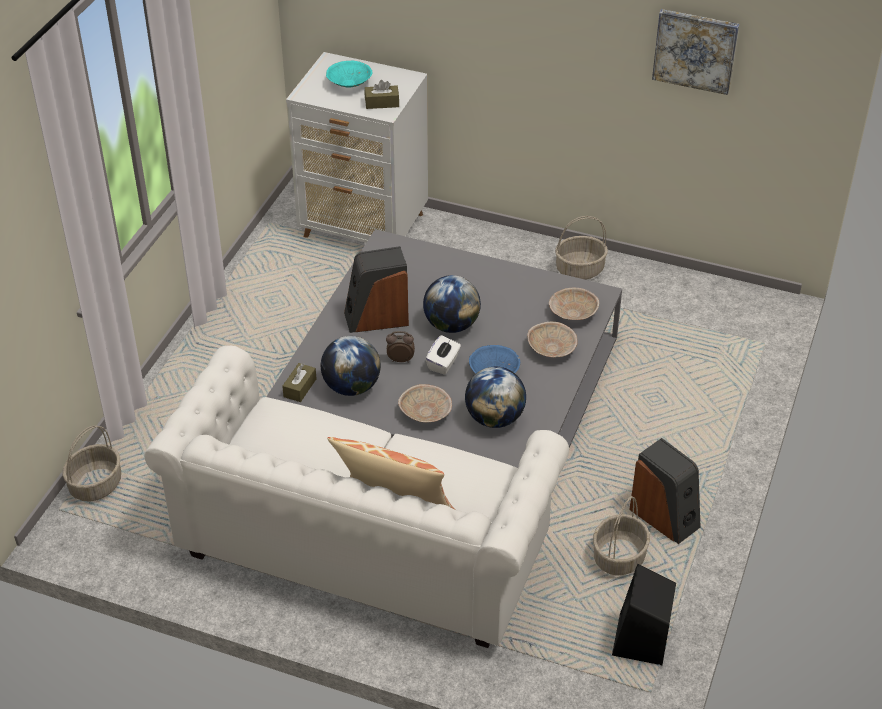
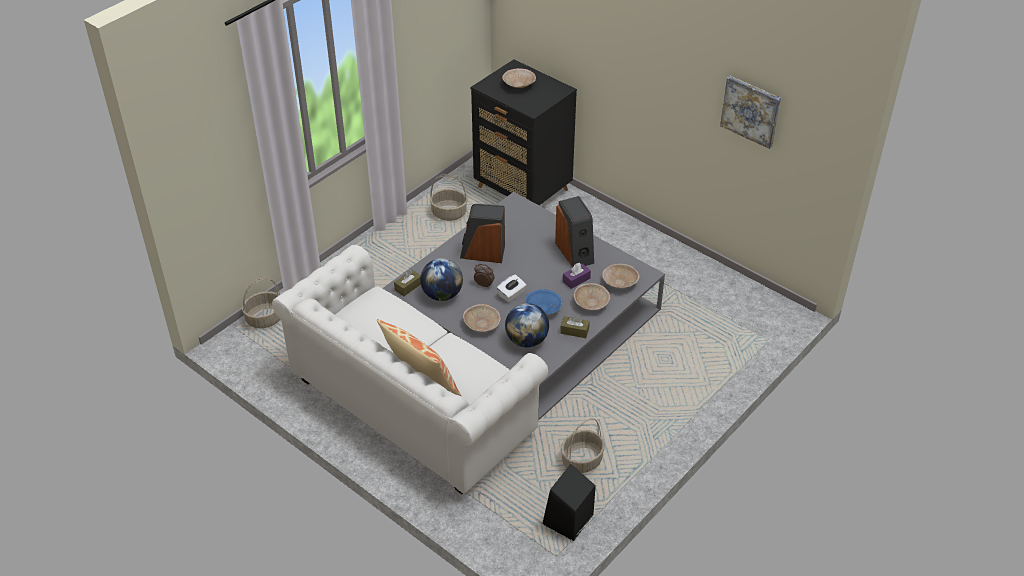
camera: 20 degrees right, 0 degrees up
(349, 83) = (519, 85): turquoise bowl -> beige bowl
(364, 226) = (523, 189): white dresser -> black dresser
(382, 103) = (533, 103): brown tissue box -> brown tissue box (574, 331)
(451, 325) = (531, 270): globe -> none
(516, 323) = (576, 280): none -> purple tissue box
(580, 269) = (659, 255): basket -> basket (449, 213)
(665, 517) = (629, 442): speaker -> speaker (575, 252)

